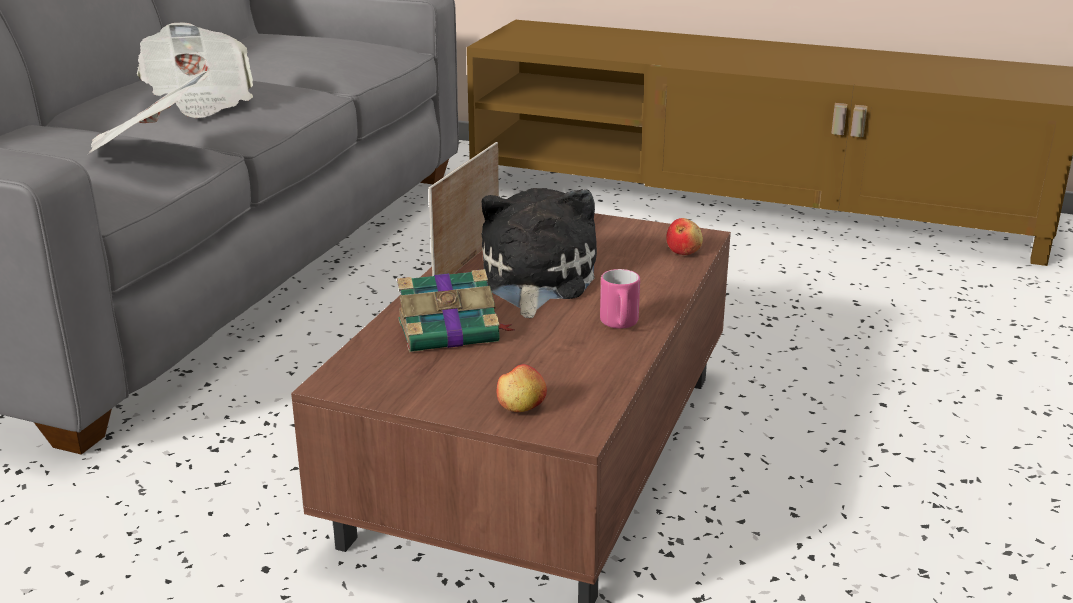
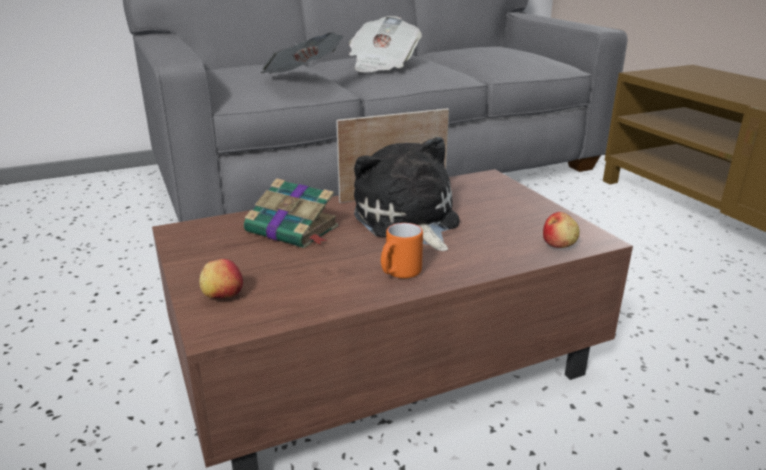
camera: 45 degrees right, 0 degrees up
(534, 280) = (407, 221): plush toy -> plush toy turned 75 degrees counterclockwise
(620, 325) = (399, 274): pink mug -> orange mug

